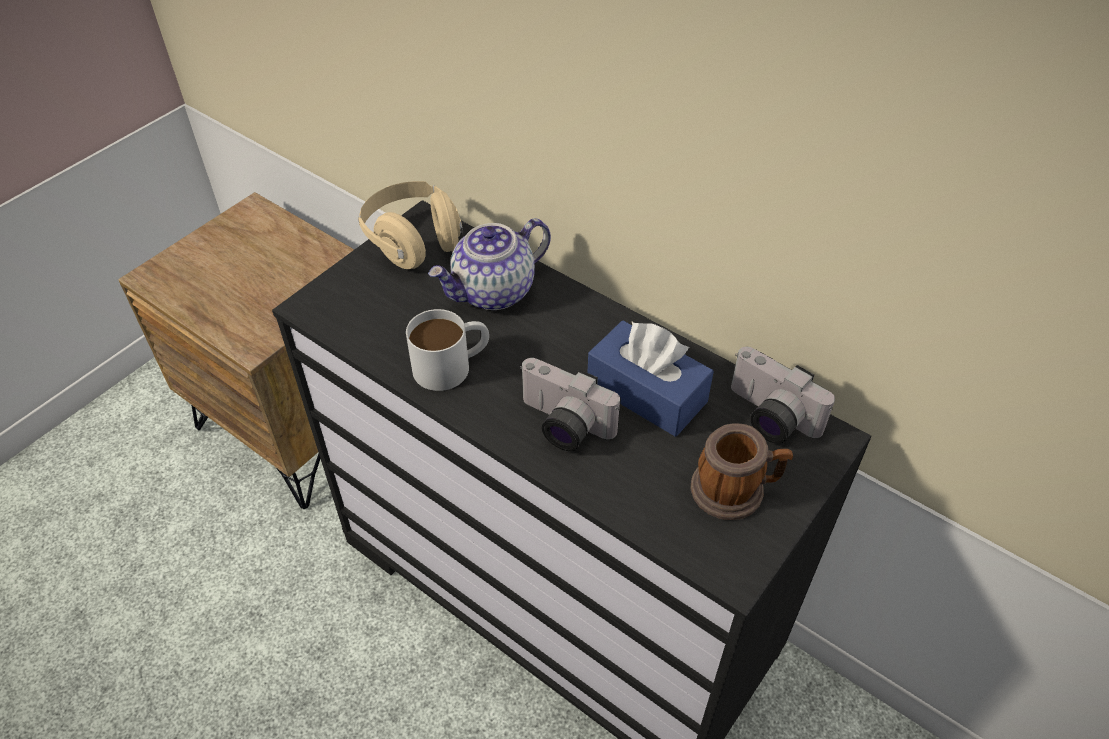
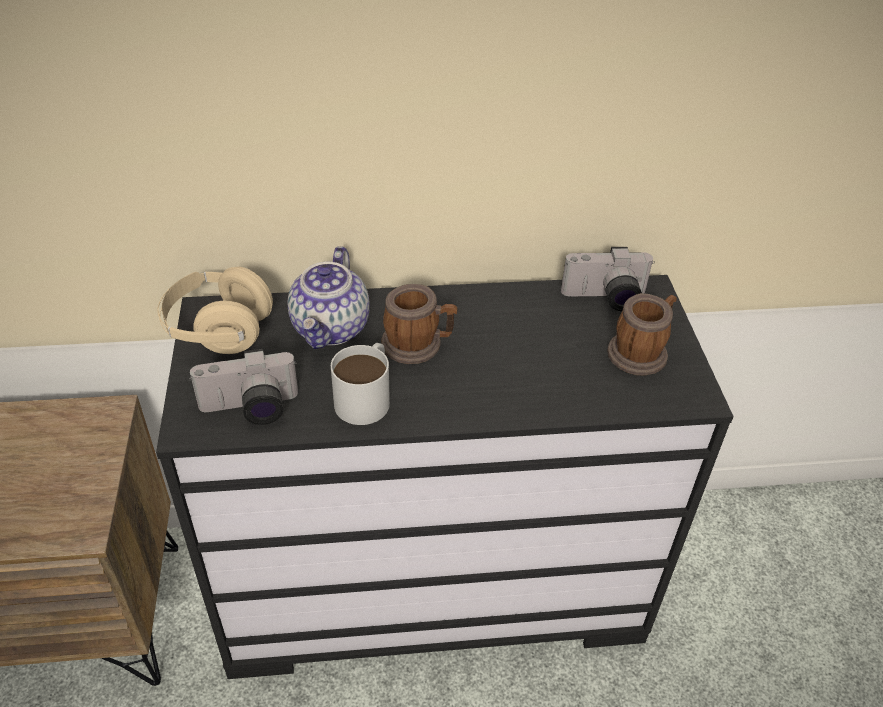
camera: 45 degrees left, 5 degrees down
(543, 349) = (418, 345): none -> mug
(562, 425) = (494, 384): camera -> camera (250, 409)
(646, 393) = (520, 329): blue tissue box -> none

